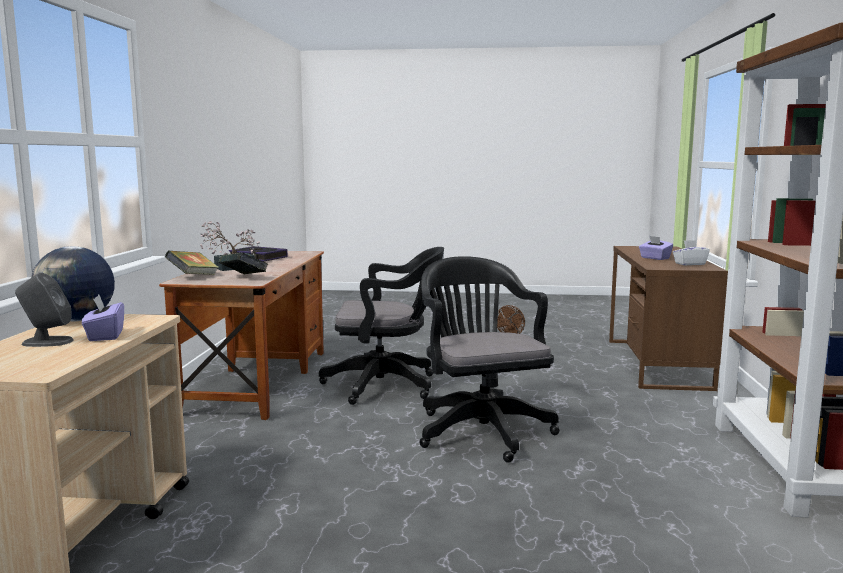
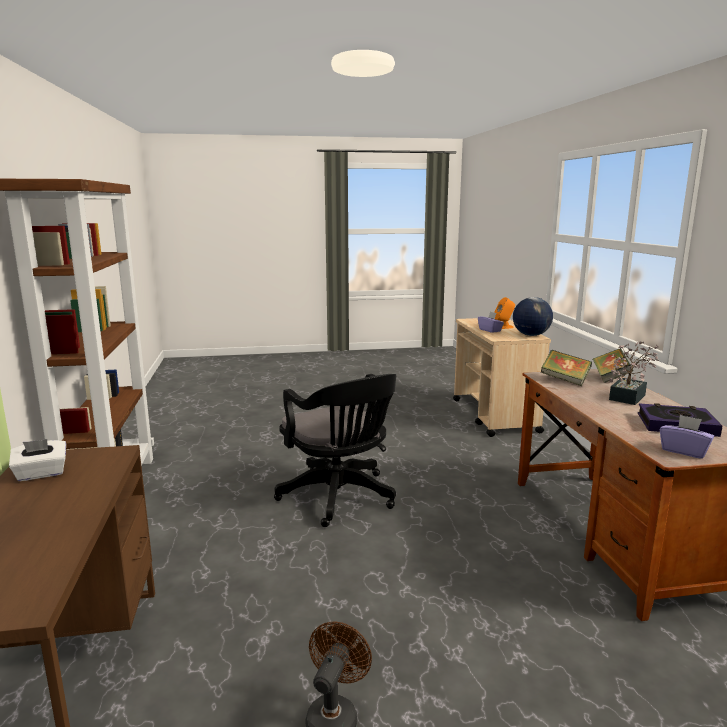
camera: 165 degrees right, 5 degrees up
(47, 342) = (503, 327): grey speaker -> orange speaker
(387, 385) = (467, 549): black office chair -> none
(654, 258) = (66, 499): purple tissue box -> purple tissue box (684, 451)

